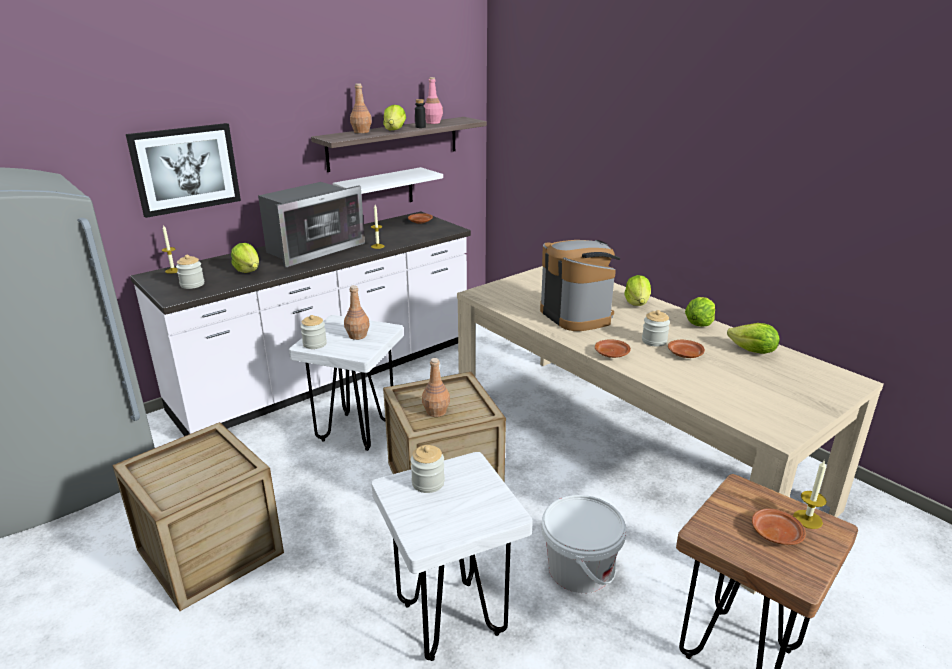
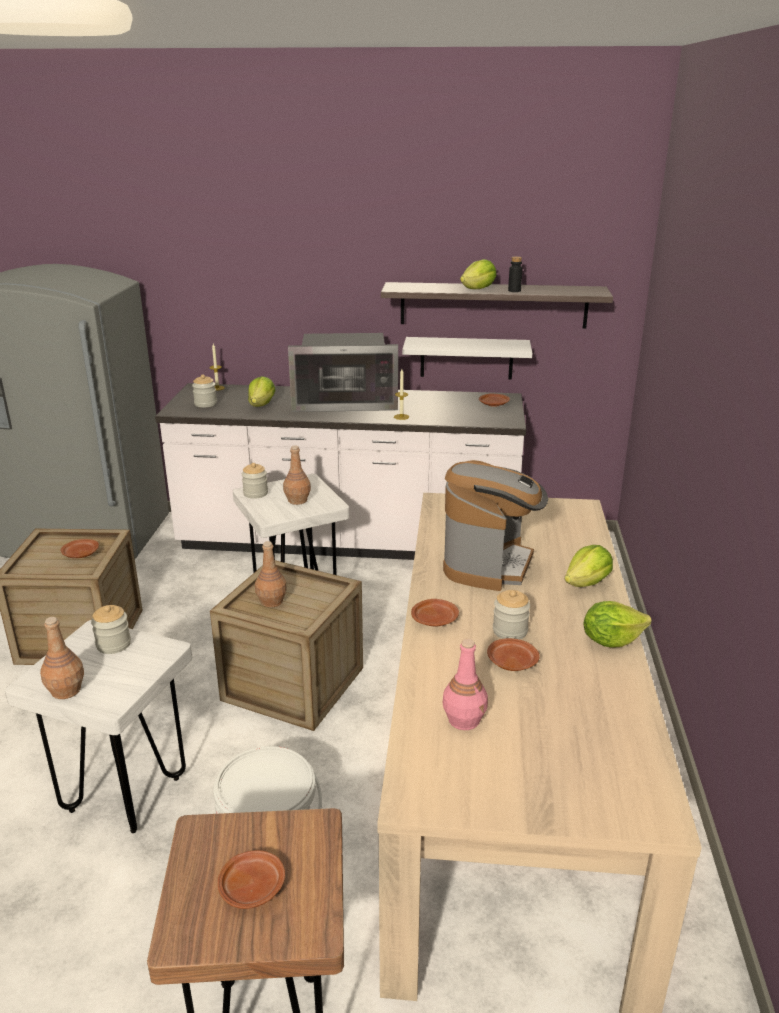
camera: 45 degrees right, 0 degrees up
(185, 169) = (249, 295): picture -> none
(207, 461) = (80, 554): none -> brown plate
(361, 132) = (441, 285): brown bottle -> brown bottle (66, 690)
(433, 122) = (545, 288): pink bottle -> pink bottle (464, 719)
(753, 351) = (604, 705): lettuce -> none
(807, 519) = (309, 903): candle -> none

